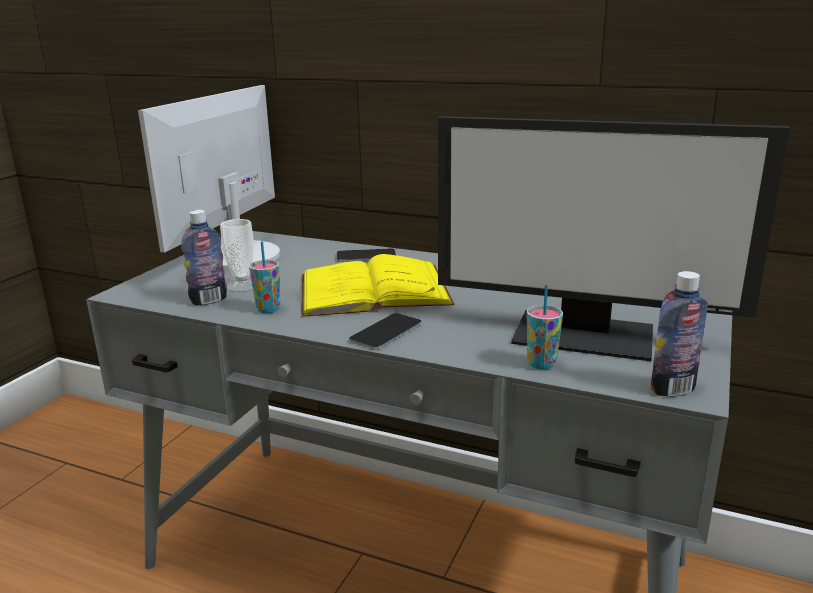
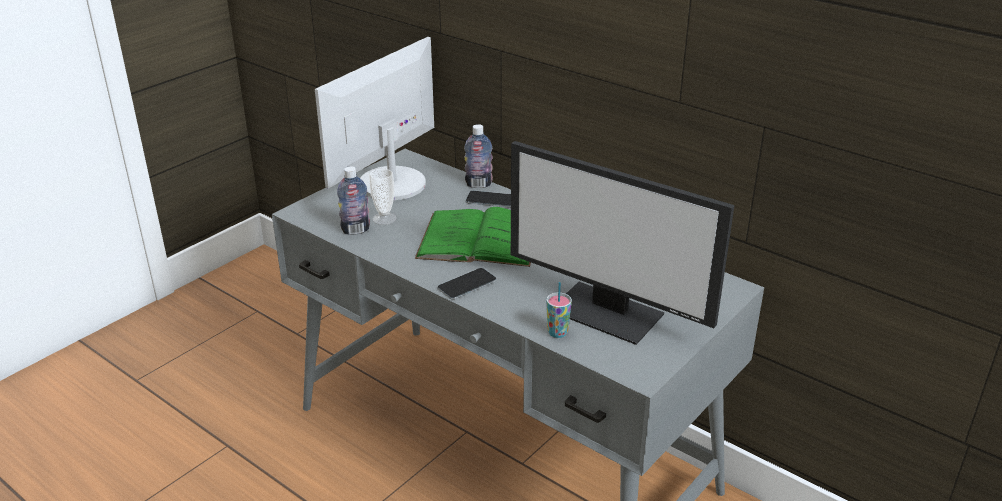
camera: 15 degrees right, 10 degrees up
(268, 309) = (394, 247): cup -> none
(373, 289) = (479, 239): yellow book -> green book
(672, 389) = (631, 370): bottle -> bottle (478, 184)

